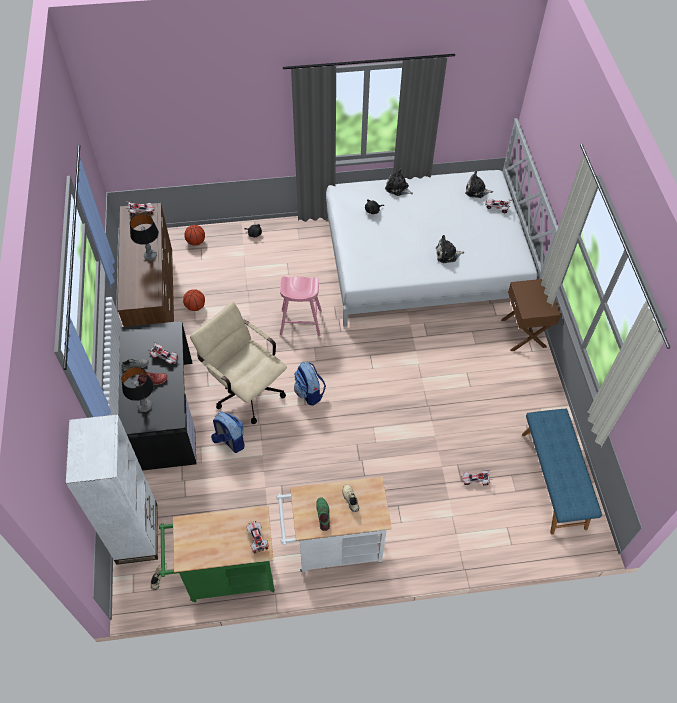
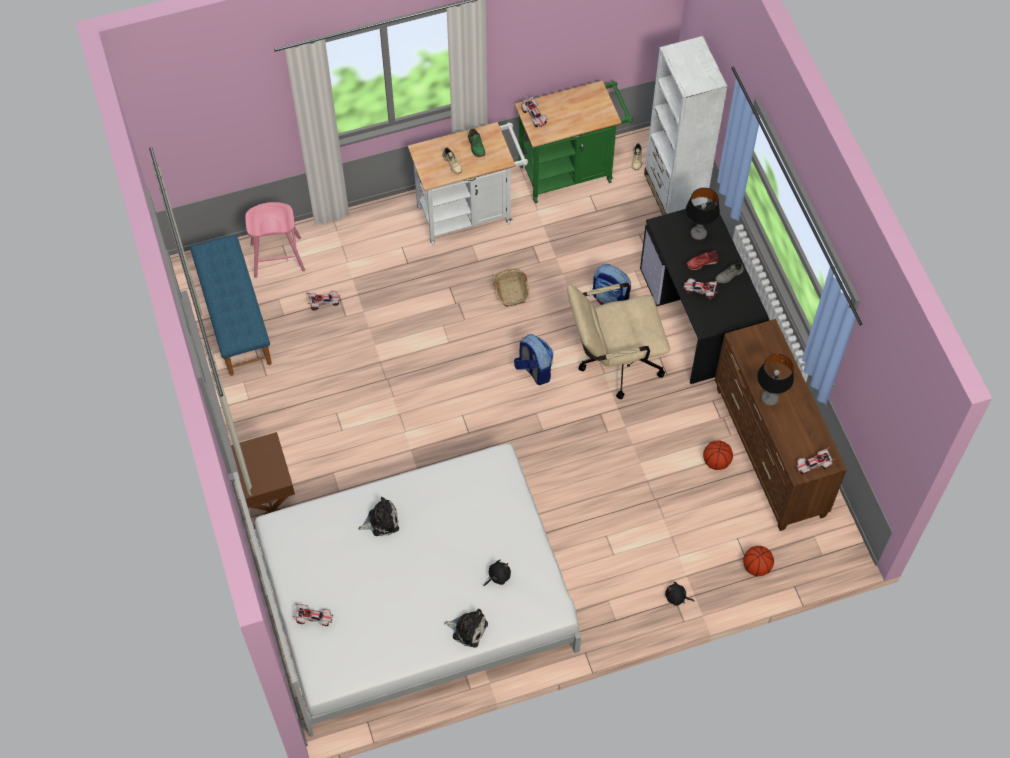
camera: 170 degrees right, 5 degrees up
(245, 389) = (613, 362): beige office chair -> beige office chair turned 135 degrees clockwise
(301, 322) = (569, 463): pink stool -> pink stool (277, 257)
(312, 462) = (511, 291): none -> basket
(476, 190) = (346, 647): plush toy -> none

